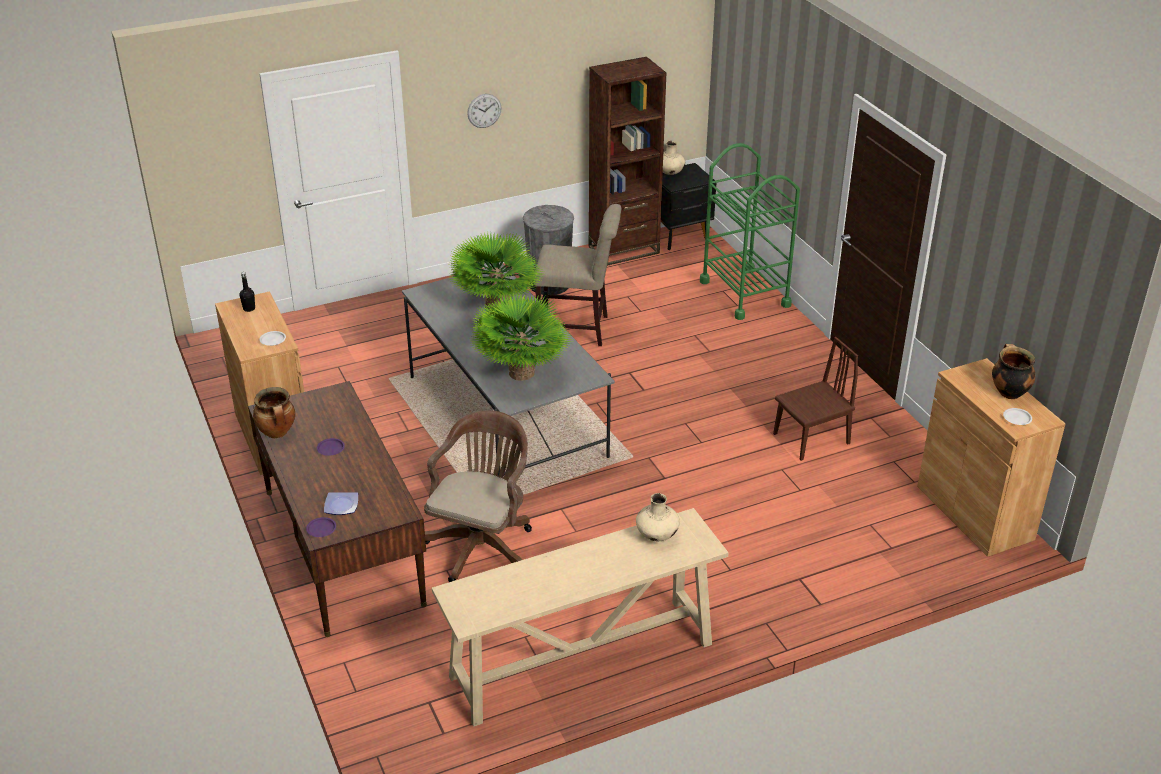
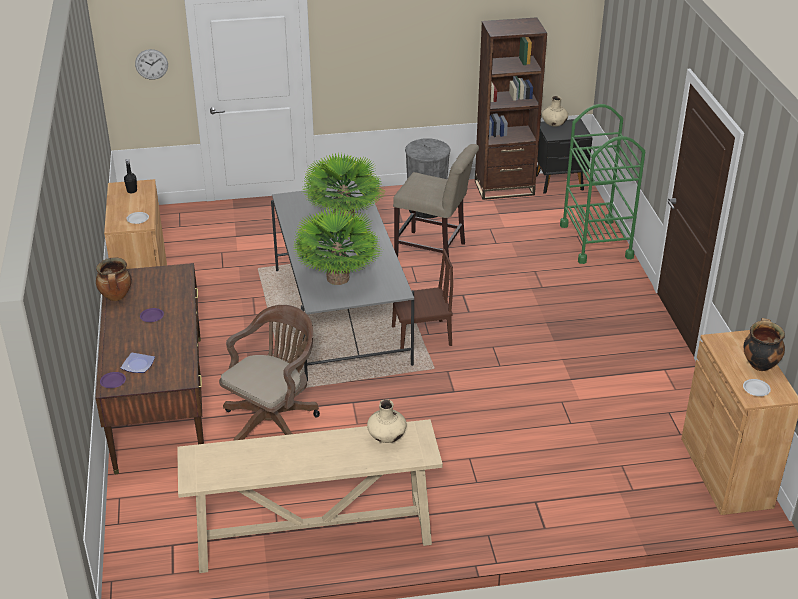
camera: 15 degrees right, 0 degrees up
(484, 110) = (382, 49): wall clock -> wall clock (151, 64)
(811, 438) = (600, 379): brown chair -> brown chair (421, 336)

